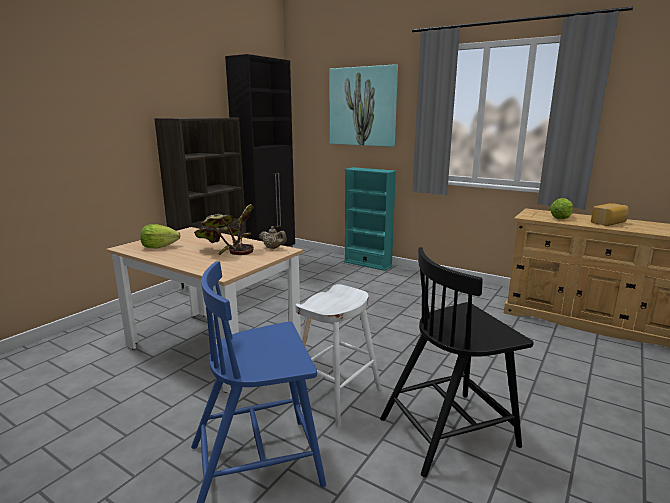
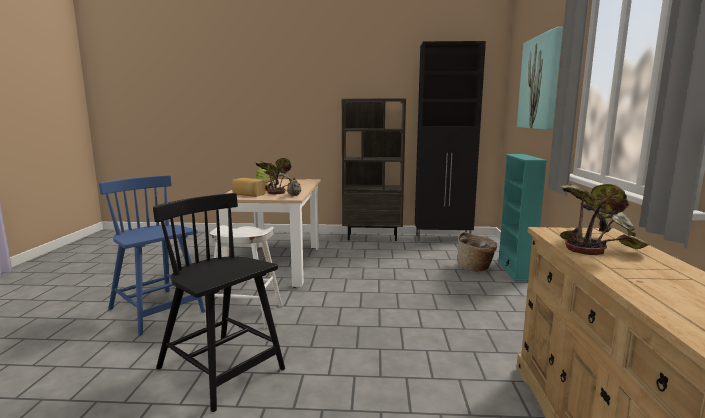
camera: 60 degrees right, 5 degrees down
(348, 272) = (475, 268): none -> basket
(561, 218) = (594, 244): lettuce -> potted plant
(609, 223) = (641, 270): bread -> bread (248, 194)

